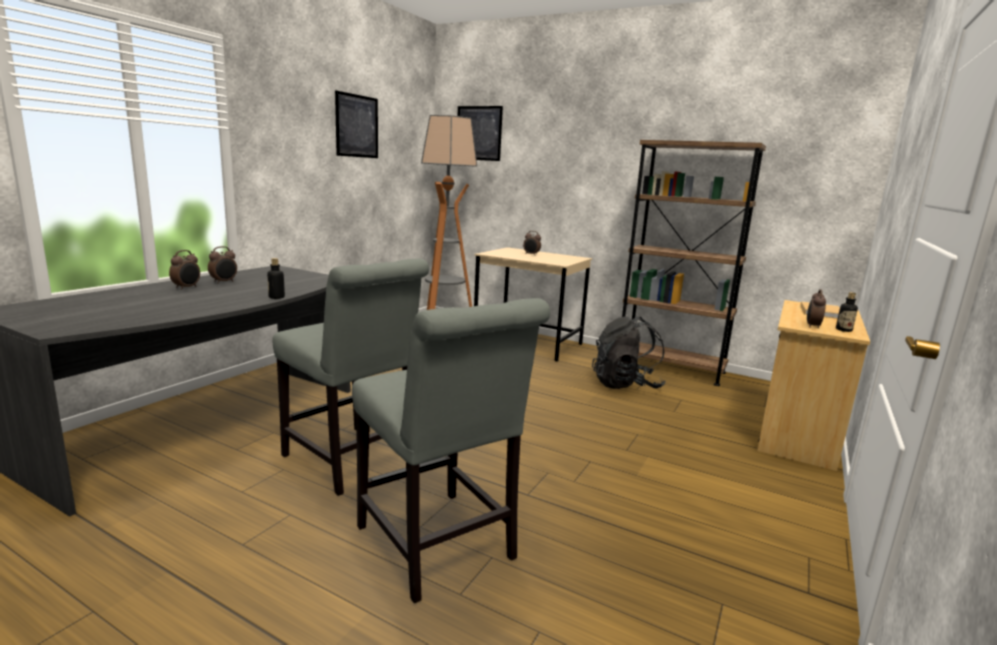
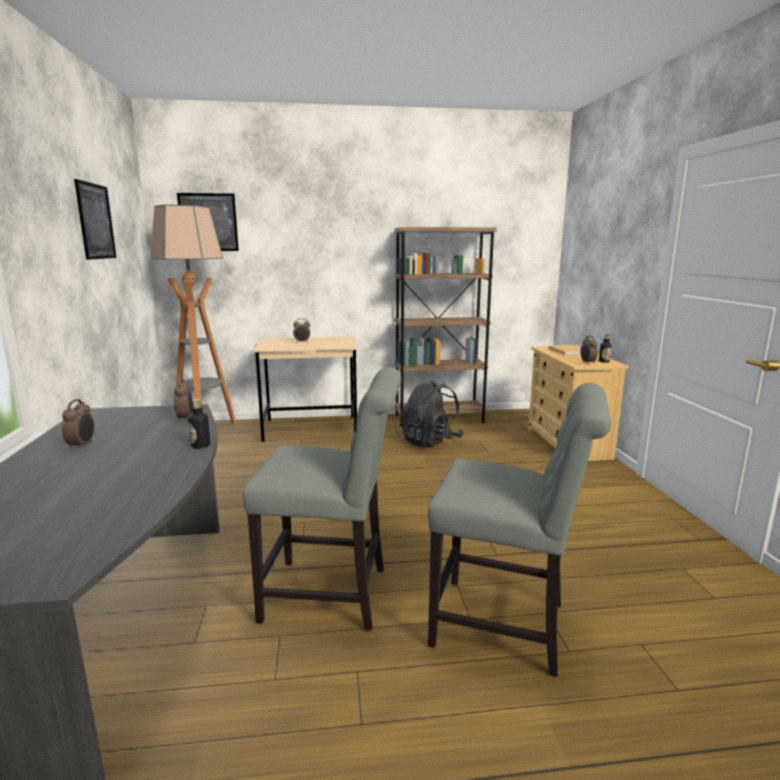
camera: 35 degrees left, 0 degrees up
(187, 288) = (56, 466): alarm clock -> alarm clock (185, 418)

